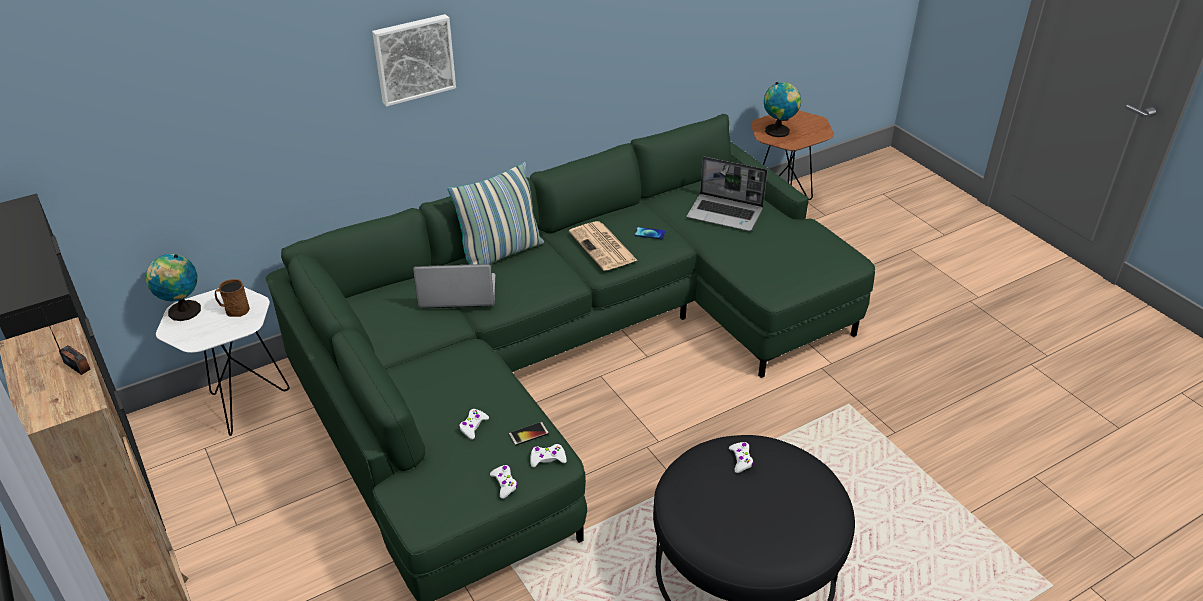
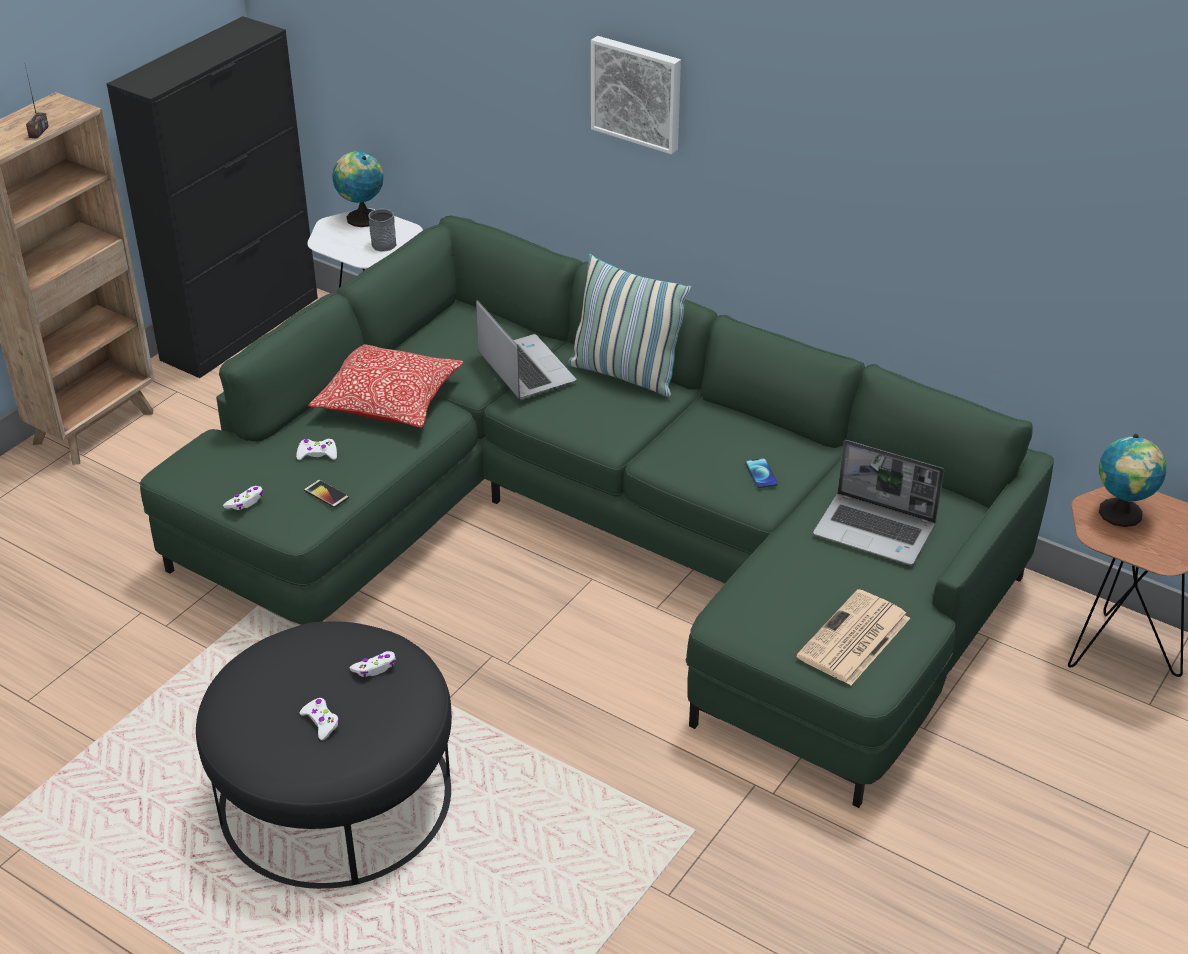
camera: 65 degrees right, 0 degrees up
(234, 310) = (382, 242): brown mug -> grey mug
(434, 371) = (388, 401): none -> pillow
(547, 459) = (297, 519): white game controller -> white game controller (321, 722)
(603, 247) = (699, 445): newspaper -> newspaper (853, 639)
(726, 214) = (876, 531): laptop -> laptop turned 60 degrees counterclockwise

